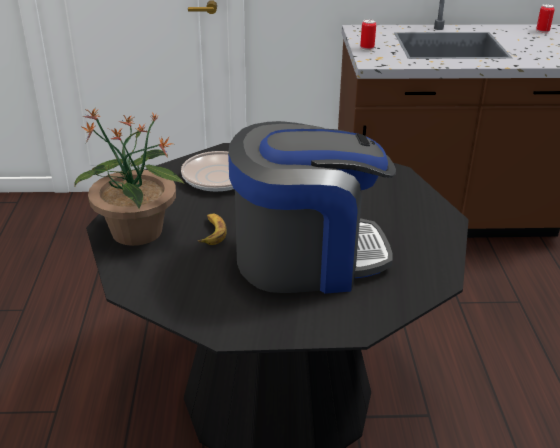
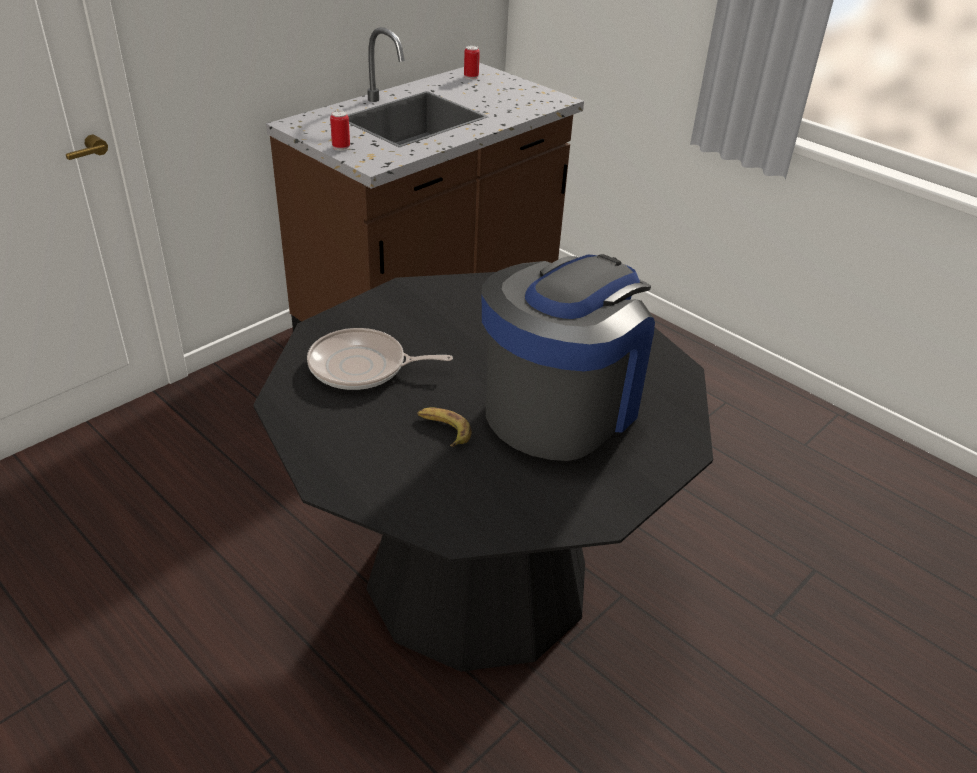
camera: 45 degrees left, 5 degrees up
(137, 232) = (369, 473): potted plant -> none

